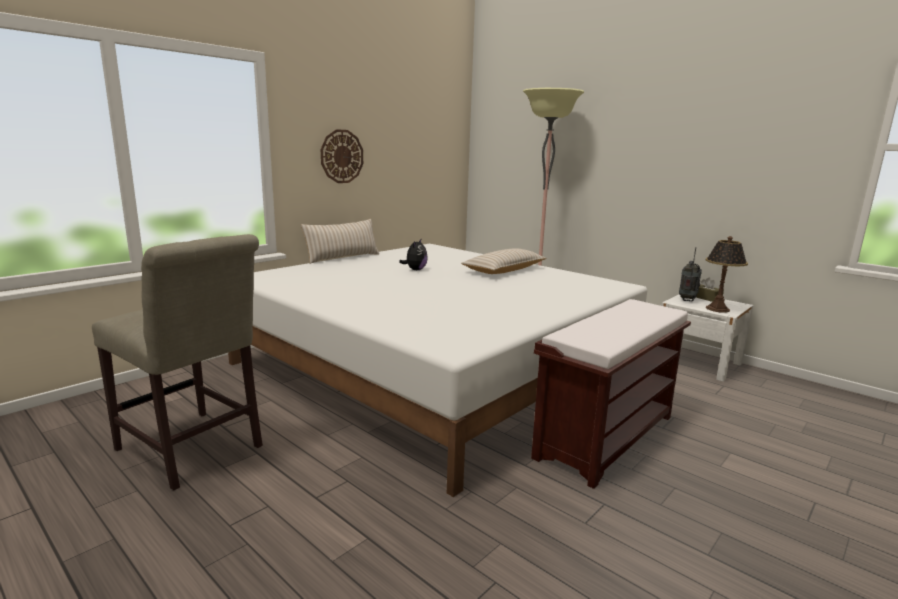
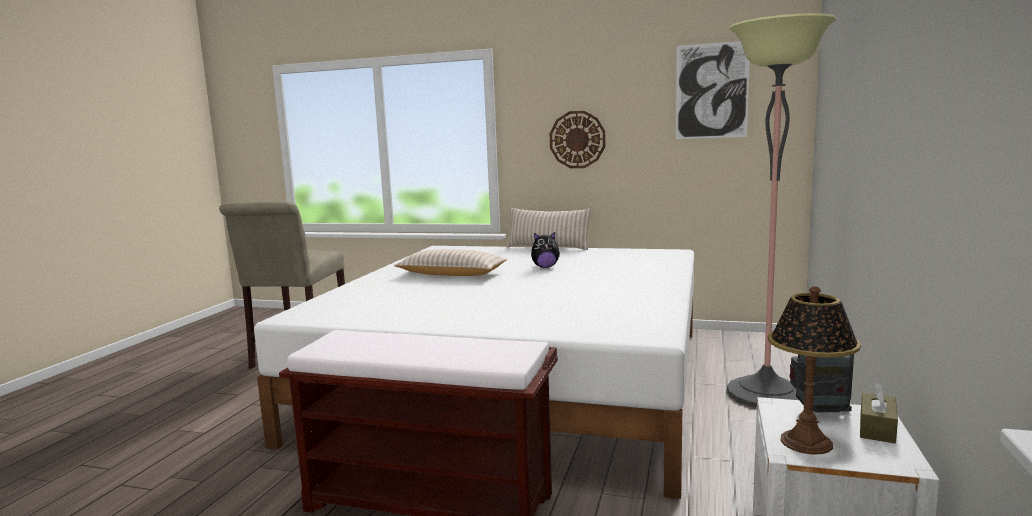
camera: 65 degrees right, 5 degrees down
(424, 123) = (711, 91): none -> picture
(504, 270) = (612, 287): beige pillow -> beige pillow (452, 274)

